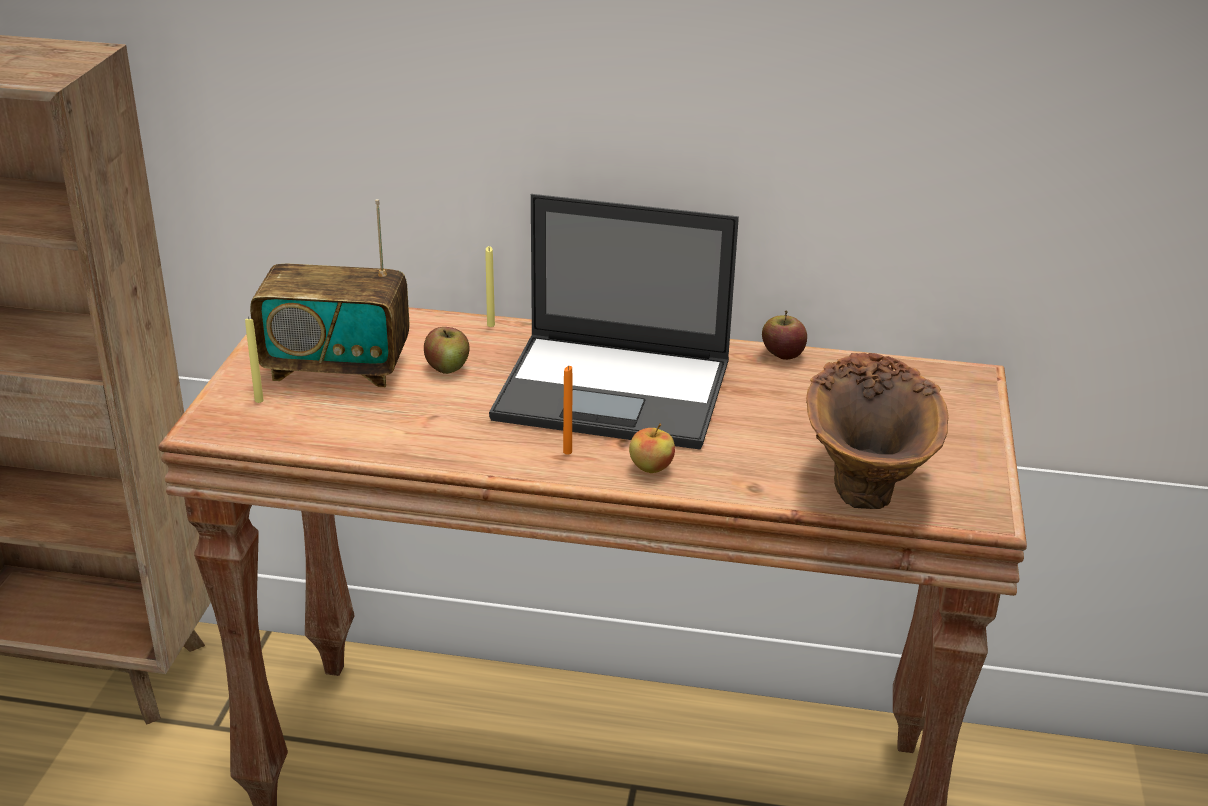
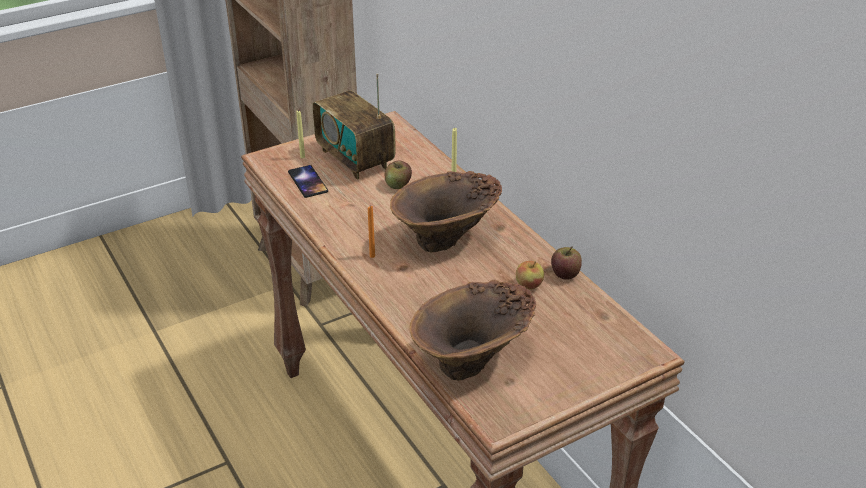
camera: 50 degrees right, 5 degrees up
(325, 422) = (308, 182): none -> phone
(616, 391) = (447, 241): laptop -> brown vase
(651, 468) = (392, 287): apple -> apple (529, 285)

